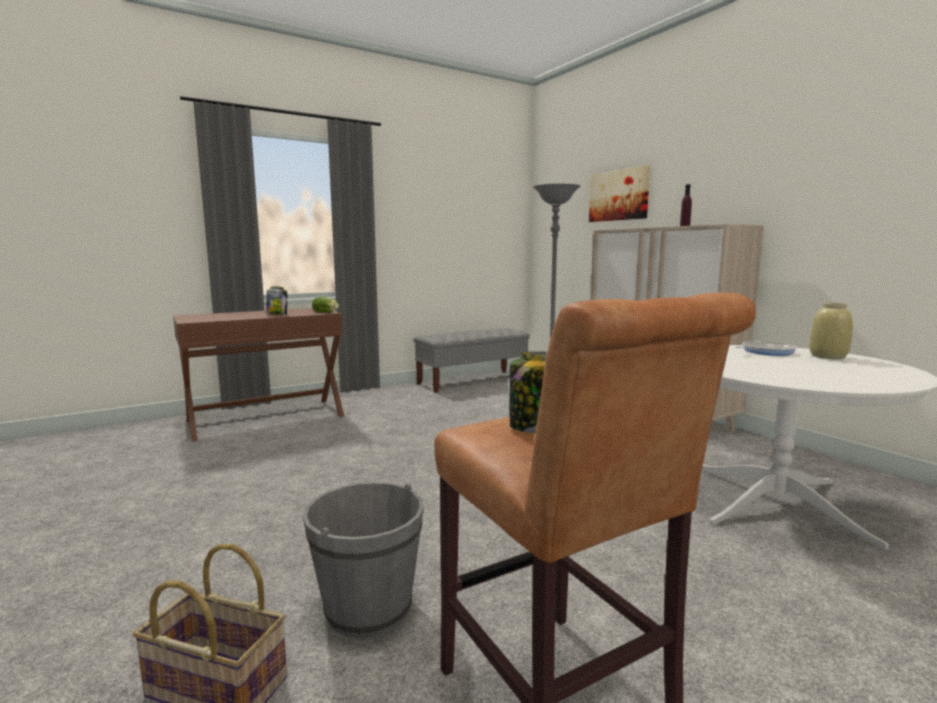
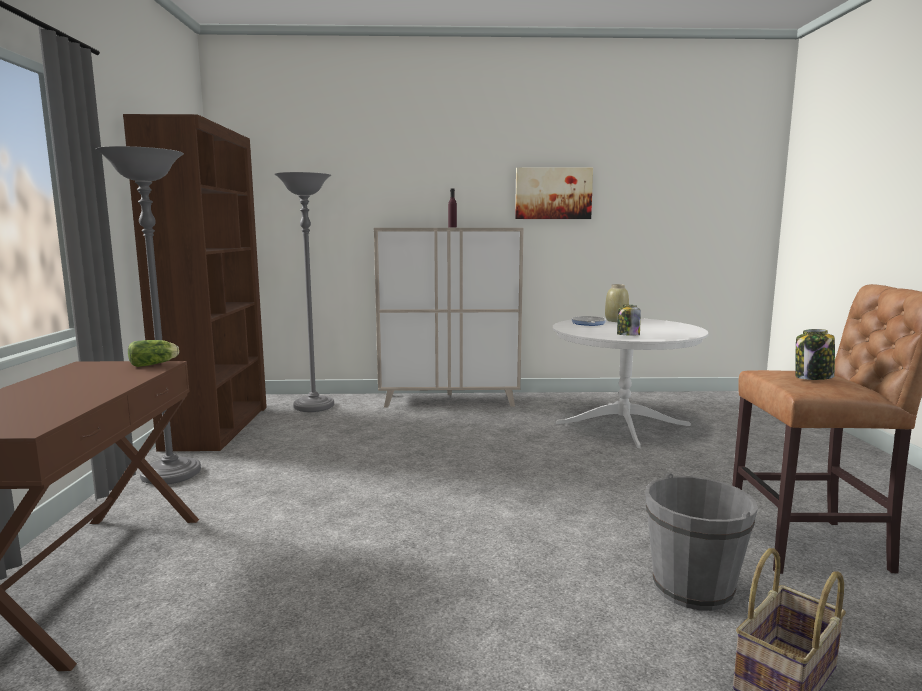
camera: 60 degrees left, 0 degrees up
(277, 314) = (97, 383): jar -> jar (627, 335)
(392, 394) = (171, 474): none -> grey floor lamp
(472, 381) = (217, 427): grey bench -> brown bookcase
(619, 195) = (358, 189): picture -> picture (553, 193)

